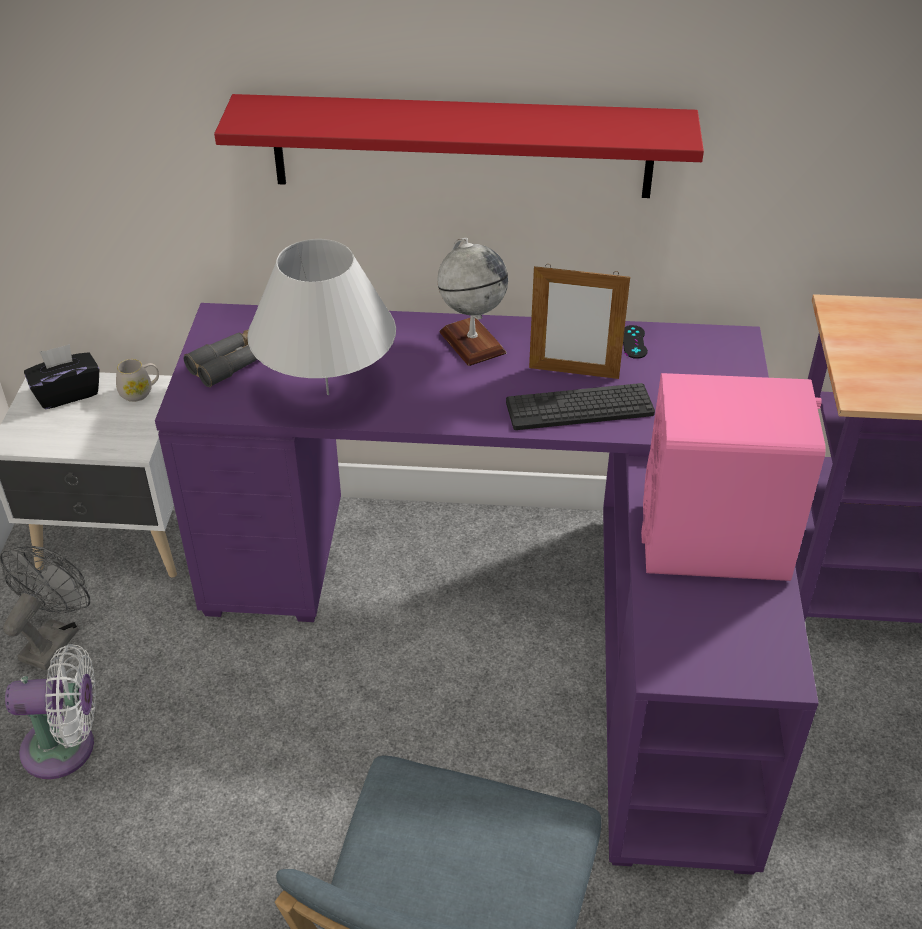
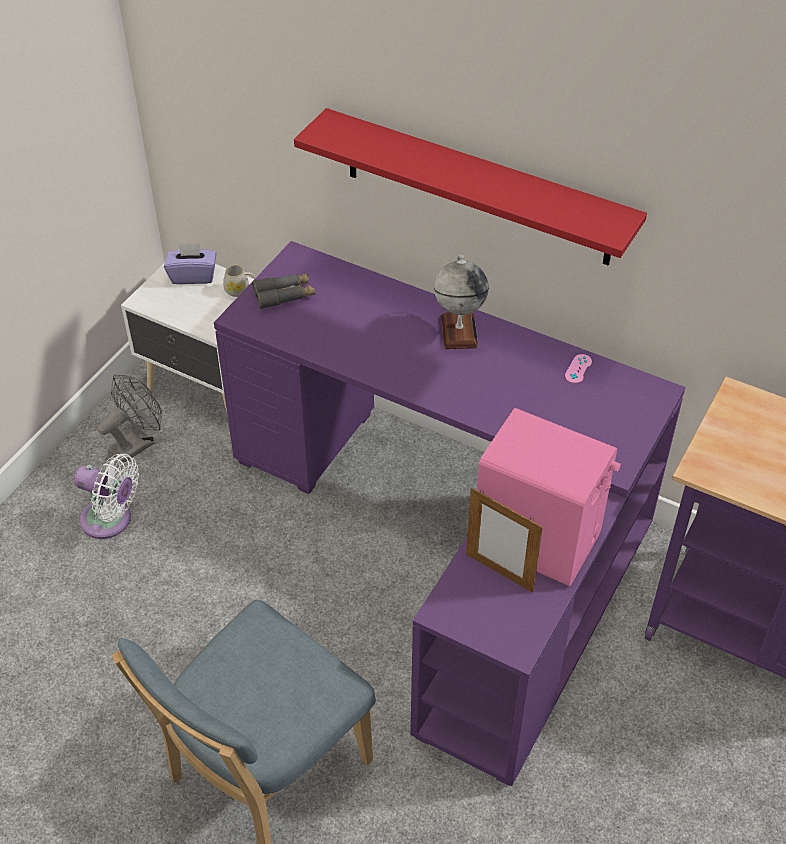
camera: 25 degrees right, 5 degrees up
(67, 393) = (193, 276): black tissue box -> purple tissue box
(328, 394) = (335, 339): white table lamp -> none
(573, 372) = (516, 379): picture frame -> picture frame (499, 572)
(579, 408) = (502, 408): keyboard -> none
(634, 342) = (578, 369): black game controller -> pink game controller

